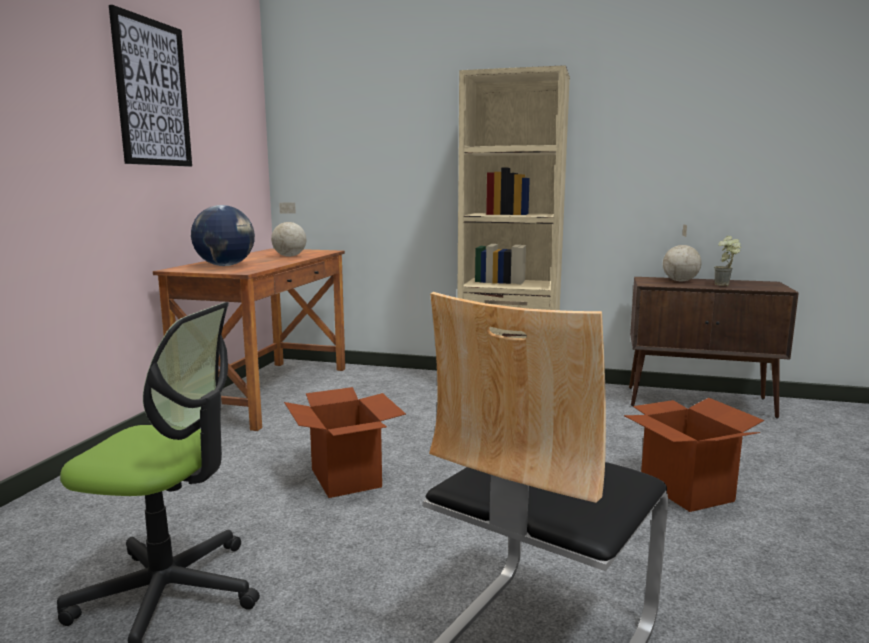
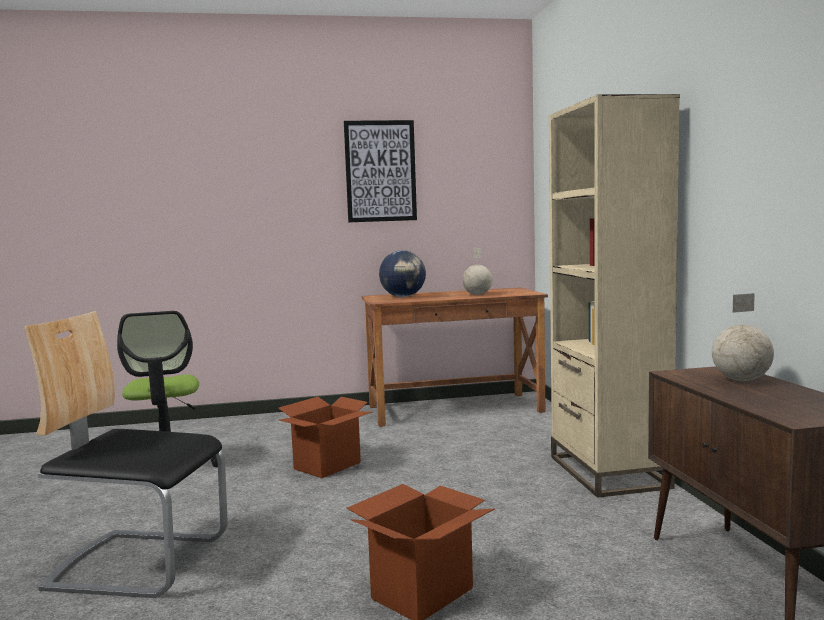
camera: 65 degrees right, 5 degrees down
(726, 285) = (756, 397): potted plant -> none

